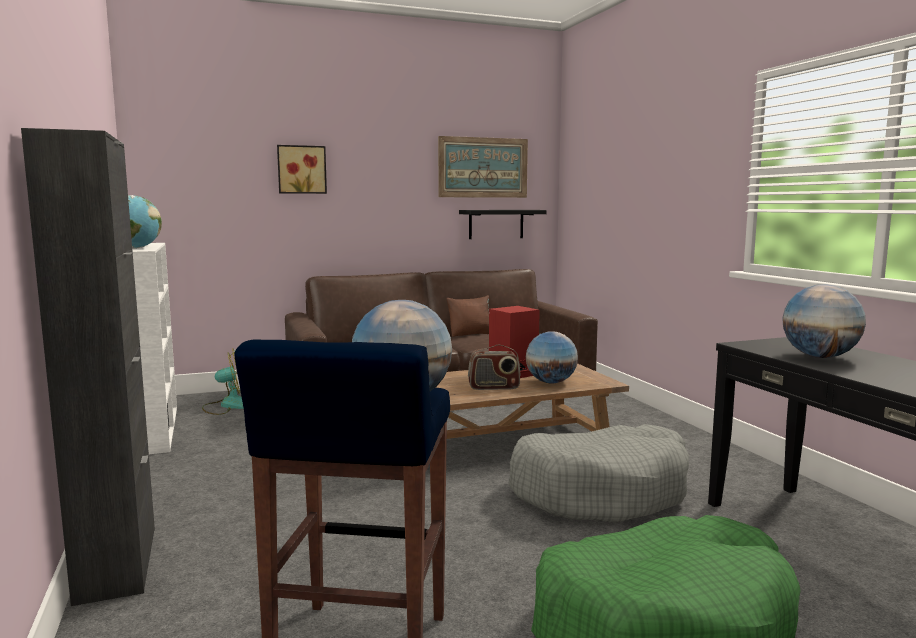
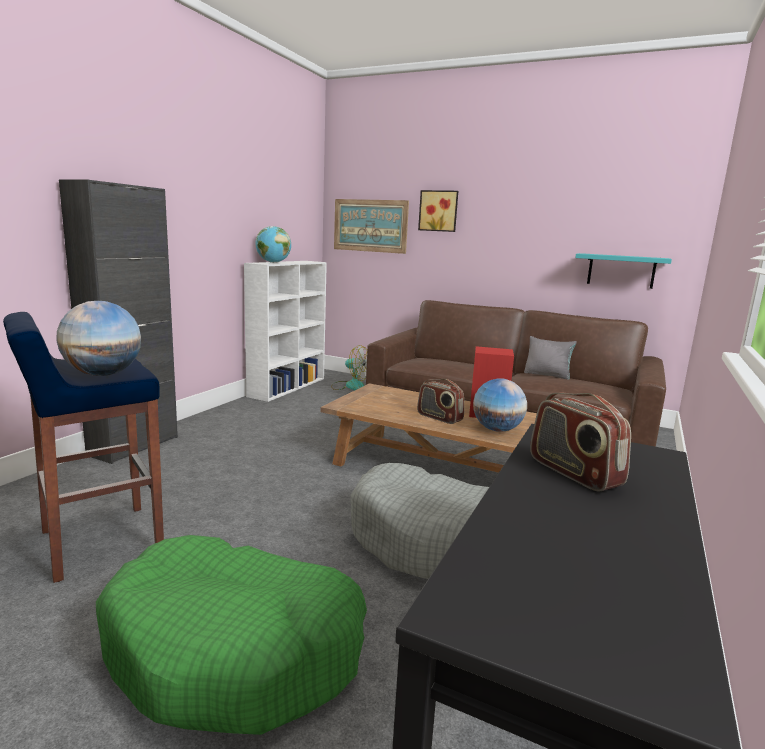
camera: 45 degrees right, 5 degrees up
(471, 334) = (547, 375): brown pillow -> grey pillow
(483, 167) = (614, 210): picture -> picture (370, 225)
(496, 224) = (621, 271): black shelf -> turquoise shelf
(820, 357) = (573, 473): globe -> radio

